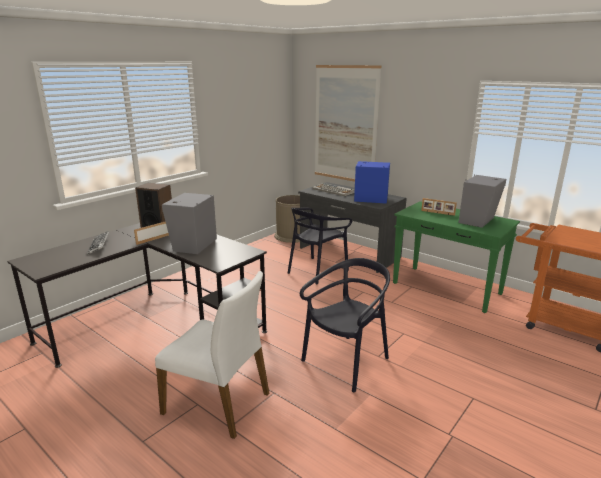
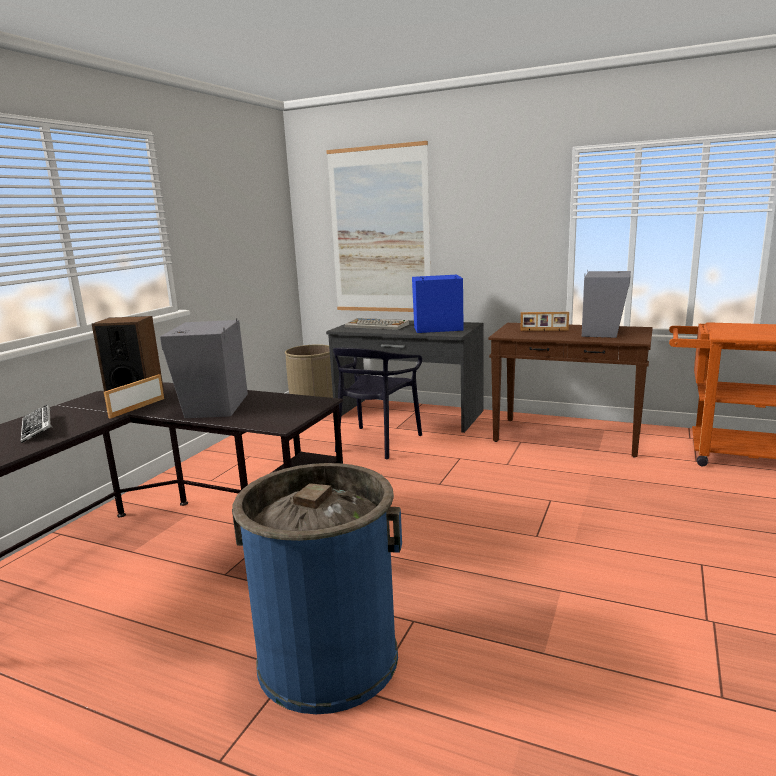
camera: 15 degrees left, 5 degrees down
(218, 402) = (328, 658): white chair -> blue trash can
(346, 362) = (496, 552): black chair -> none
(447, 289) = (568, 437): green console table -> brown console table

